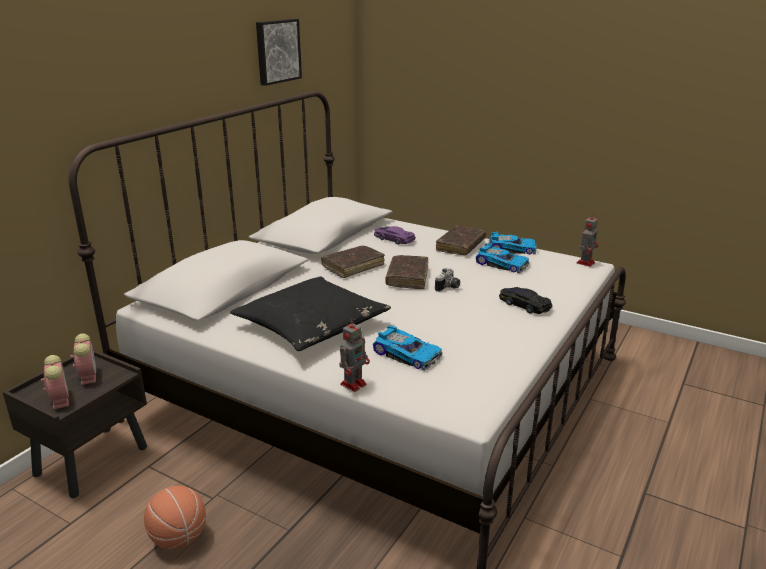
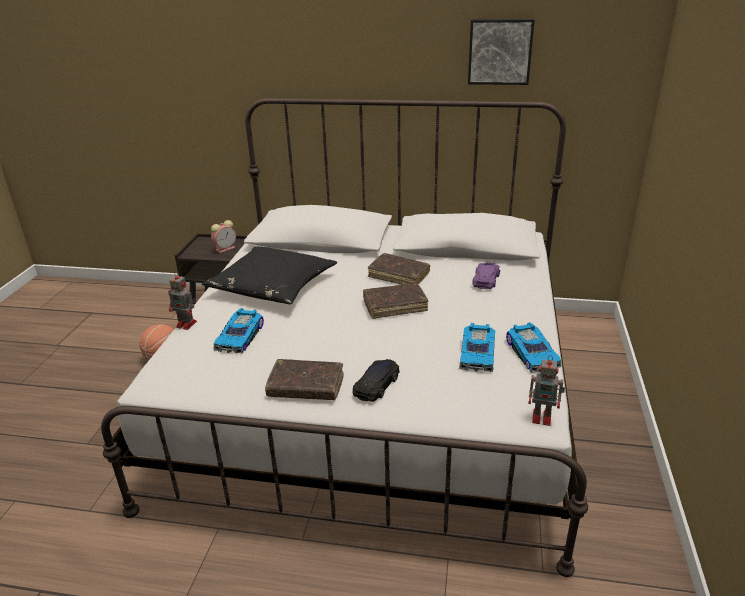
camera: 70 degrees right, 5 degrees up
(60, 399) = (197, 250): alarm clock -> none
(448, 288) = (387, 332): camera -> none
(460, 246) = (505, 319): brown book -> brown book (306, 387)

